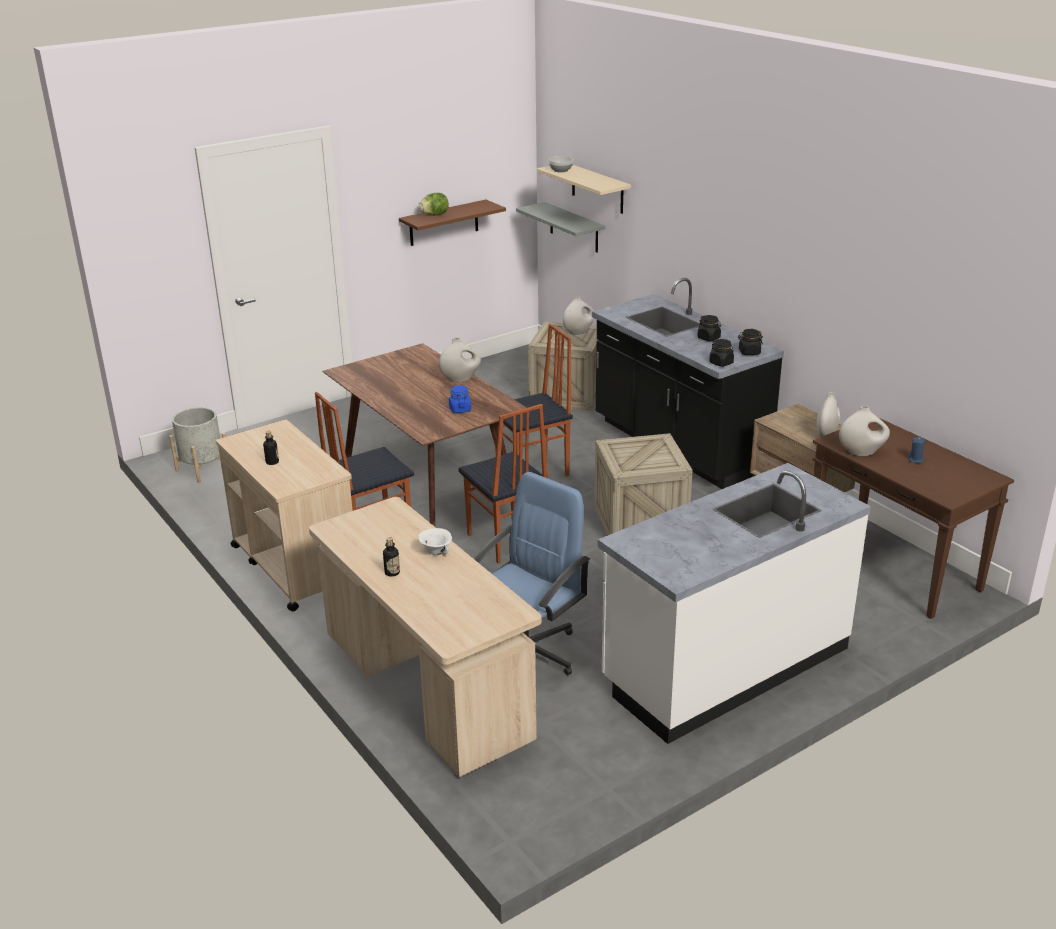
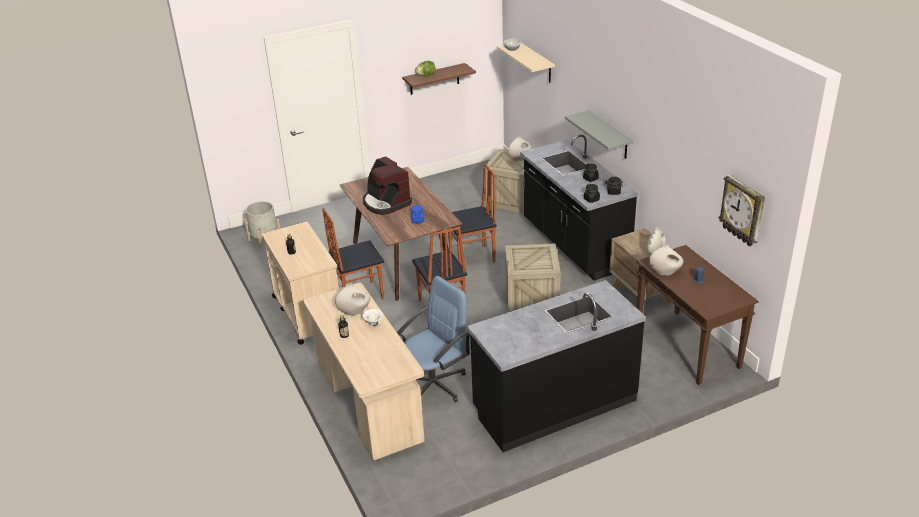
camera: 10 degrees right, 5 degrees up
(403, 390) = (386, 202): none -> coffee machine
(460, 379) = (424, 196): white vase -> white vase (354, 312)
(574, 228) = (523, 85): grey shelf -> grey shelf (609, 135)
(725, 666) = (554, 405): white counter -> black counter
(981, 344) = (743, 211): none -> wall clock

